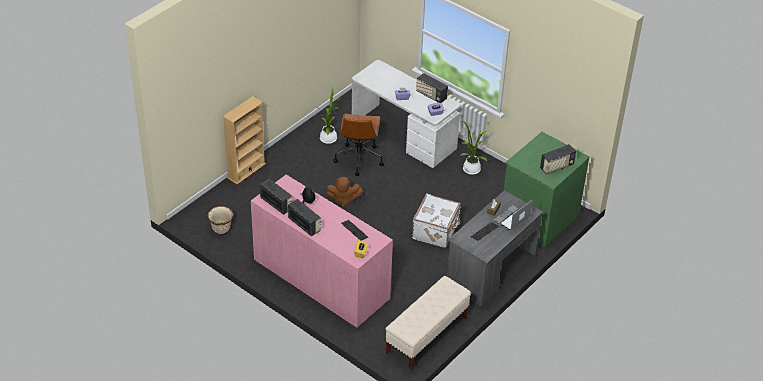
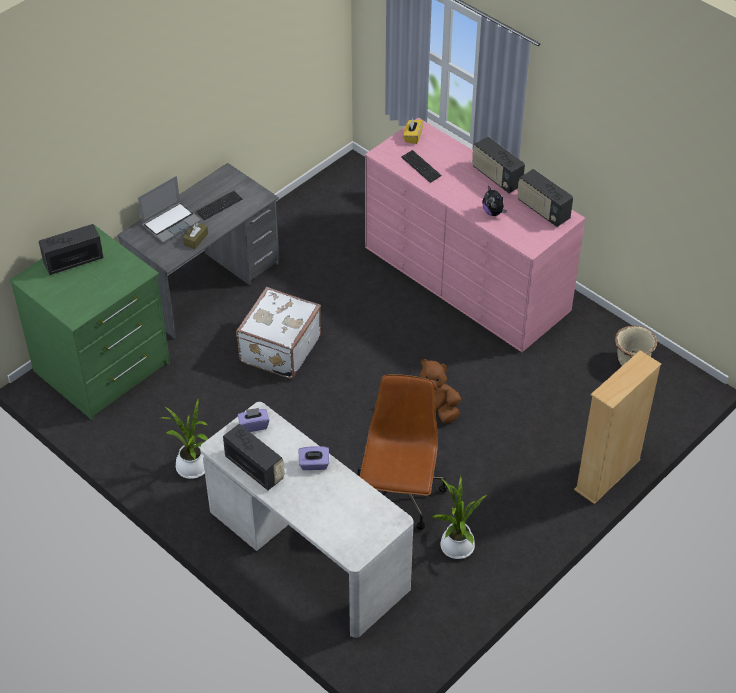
camera: 175 degrees left, 5 degrees up
(426, 336) = (319, 197): beige bench -> none

